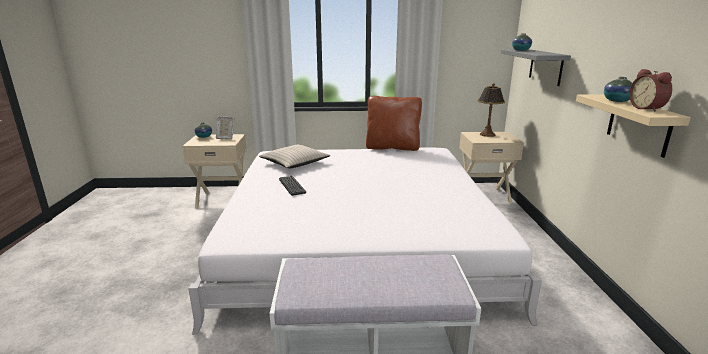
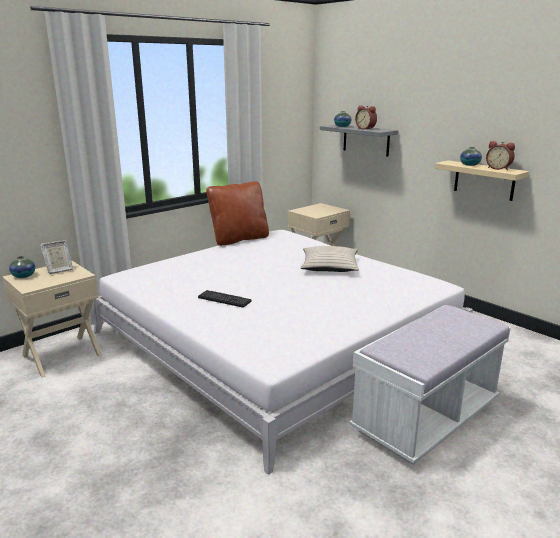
camera: 40 degrees left, 0 degrees up
(294, 163) = (174, 278): beige pillow -> beige pillow (329, 266)
(487, 134) = (312, 208): table lamp -> none
(536, 52) = (366, 129): none -> alarm clock

